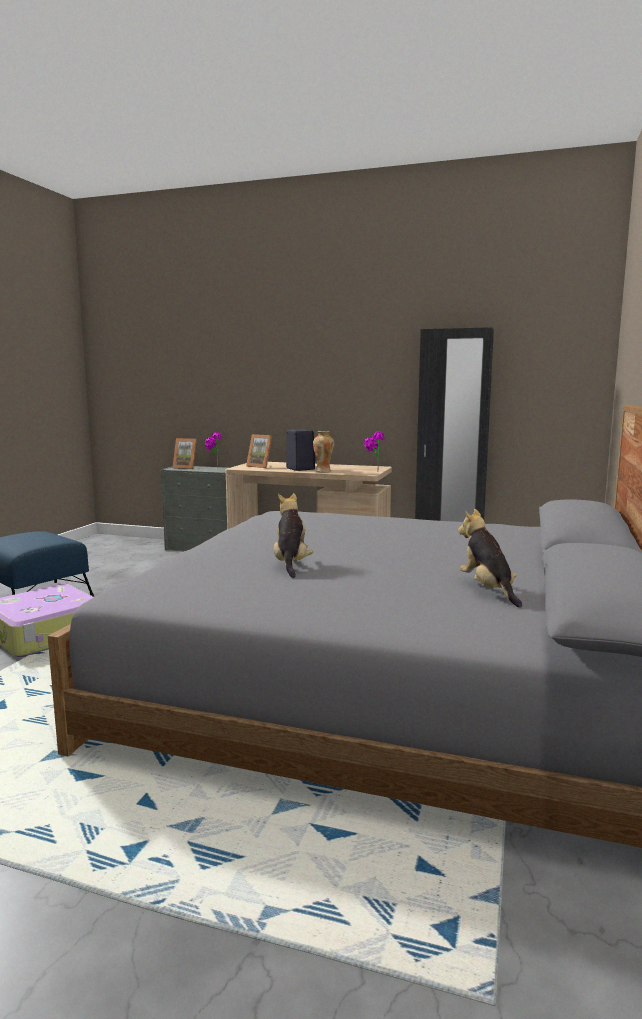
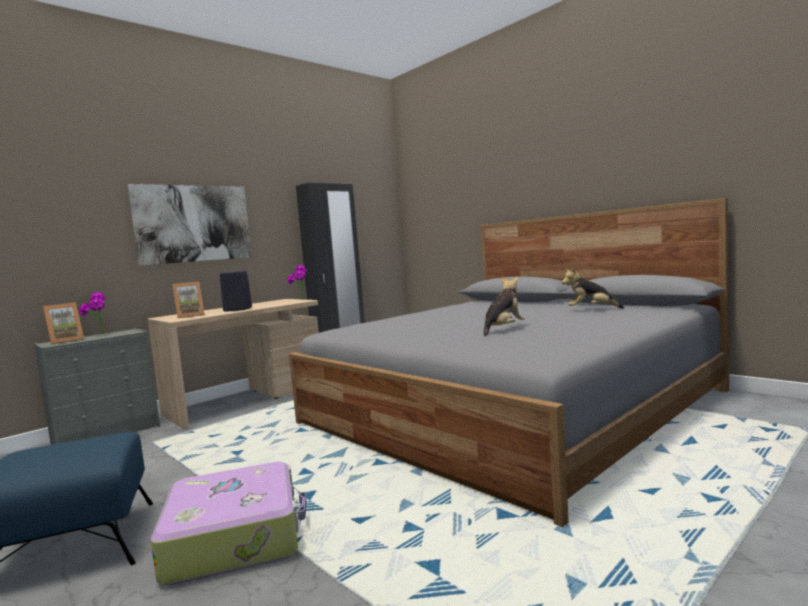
camera: 60 degrees left, 5 degrees down
(291, 564) = (503, 329): plush toy -> plush toy turned 105 degrees clockwise
(305, 375) = (194, 223): none -> picture
(323, 471) = (267, 306): vase -> none

